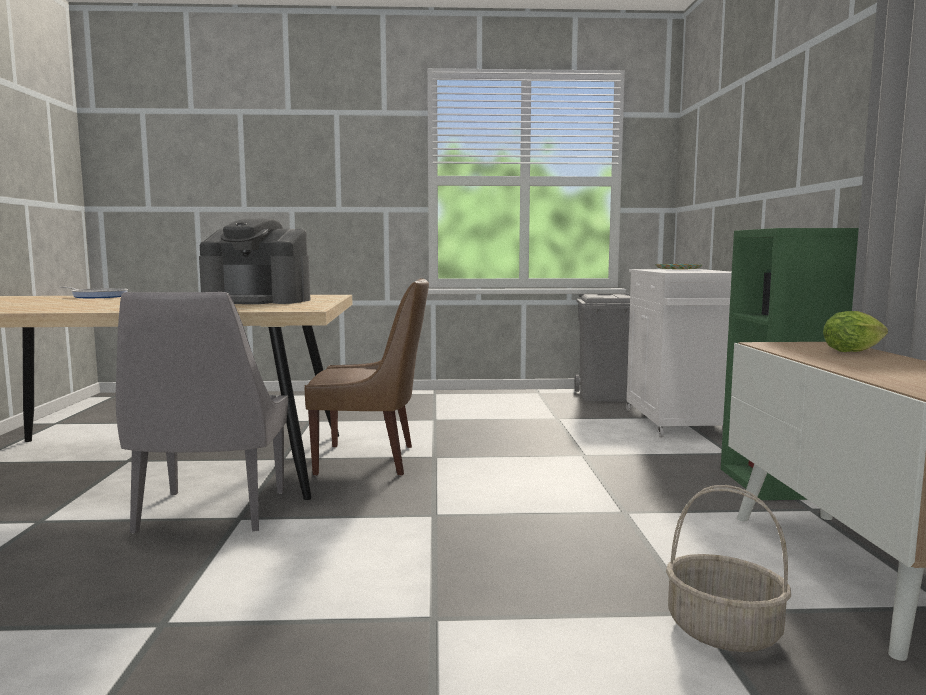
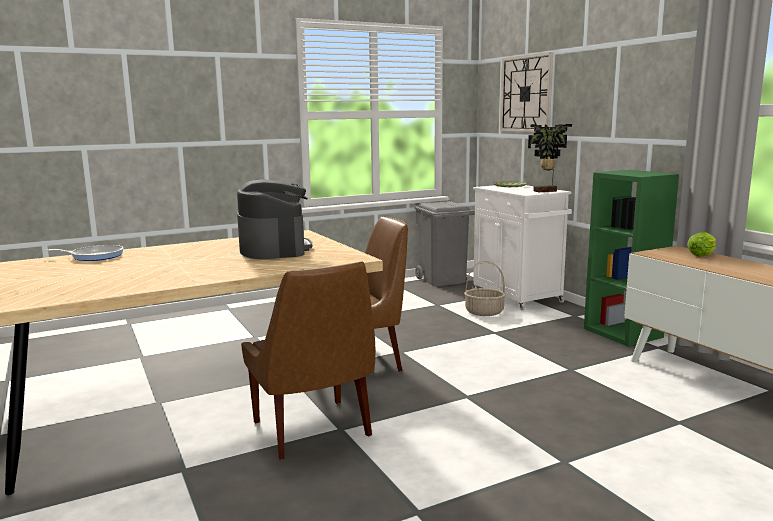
camera: 25 degrees left, 5 degrees up
(210, 513) = (313, 431): grey chair -> brown chair
(258, 301) = (274, 249): coffee machine -> coffee machine turned 90 degrees counterclockwise
(710, 271) = (546, 191): none -> potted plant
(716, 144) = (526, 94): none -> wall clock
(724, 631) = (702, 428): basket -> basket (484, 312)

